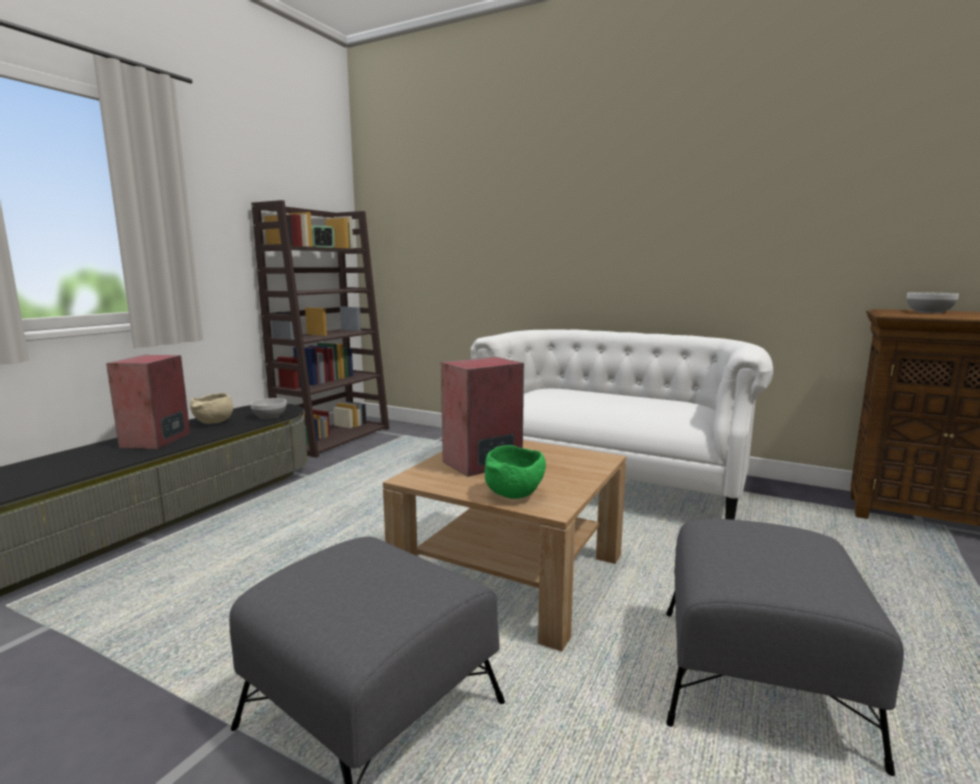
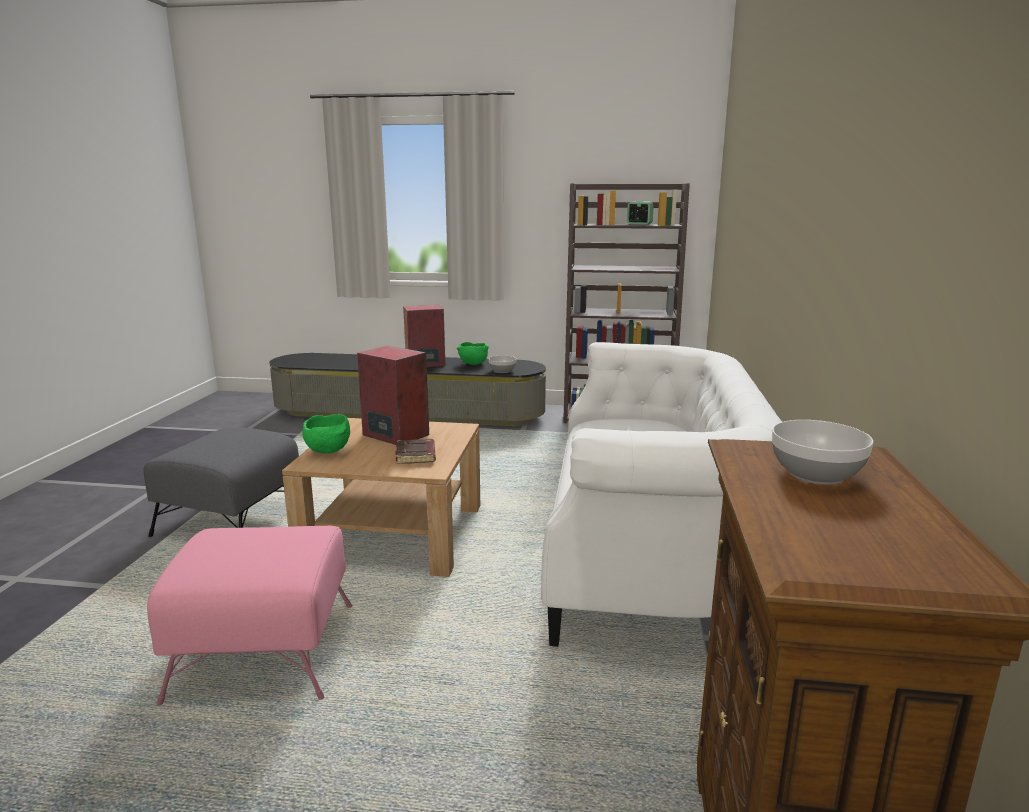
camera: 70 degrees right, 5 degrees up
(213, 423) = (473, 364): beige bowl -> green bowl
(557, 460) = (416, 456): none -> brown book
(758, 681) = (263, 650): grey ottoman -> pink ottoman

